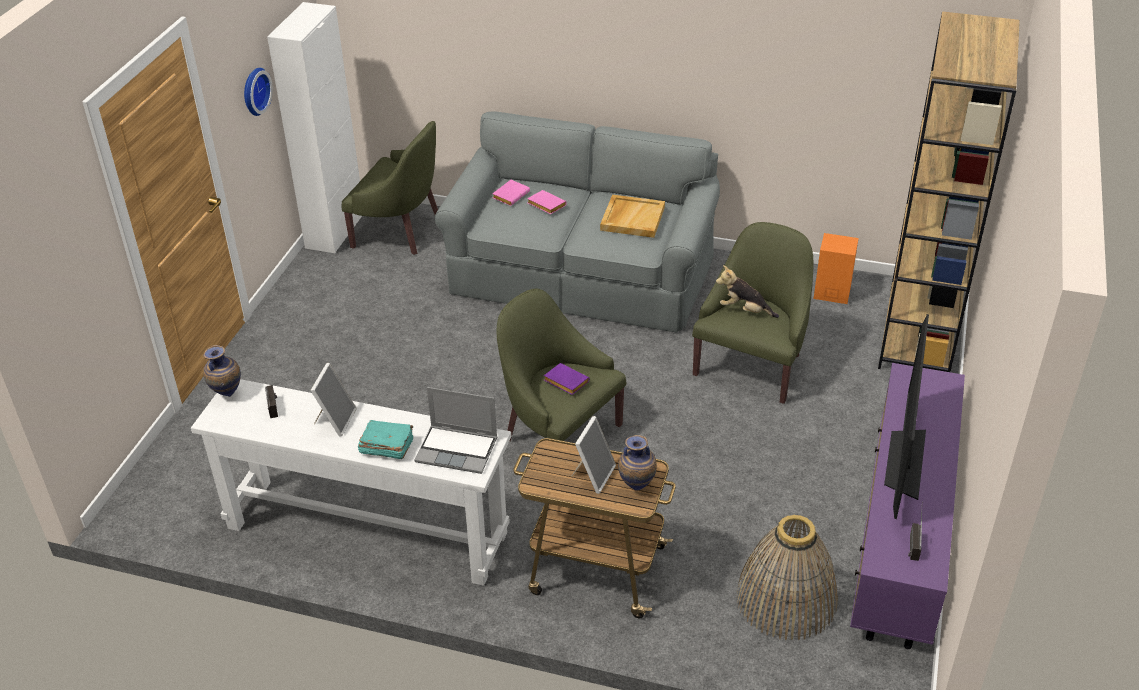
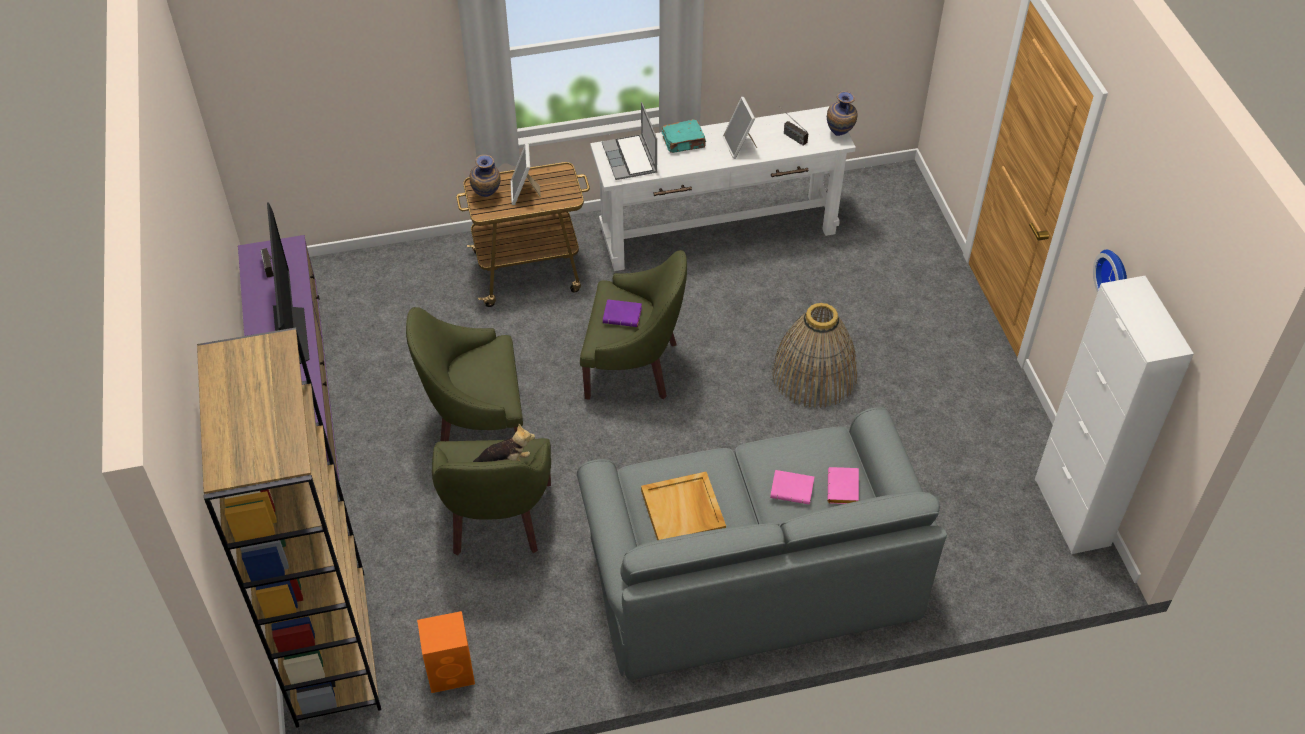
camera: 150 degrees right, 10 degrees up
(400, 231) = (1002, 544): green armchair -> green armchair (476, 423)
(458, 450) = (630, 159): laptop -> laptop turned 90 degrees counterclockwise
(786, 599) = (374, 305): basket -> basket (814, 374)

